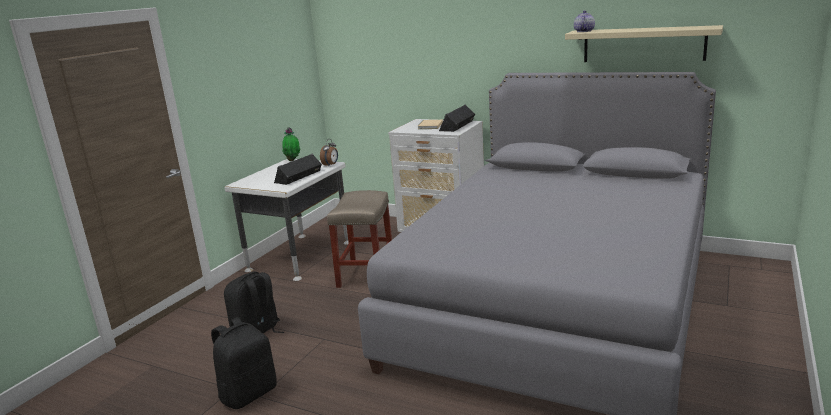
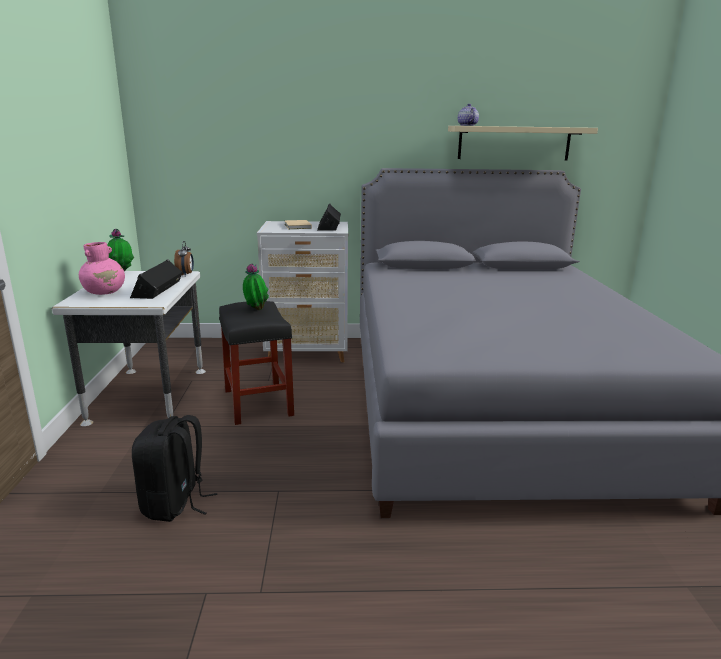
camera: 30 degrees left, 0 degrees up
(248, 393) = (239, 593): black backpack -> none
(264, 177) = (105, 292): none -> pink vase
(362, 198) = (255, 310): none -> potted plant
(366, 274) = (258, 403): beige stool -> black stool

